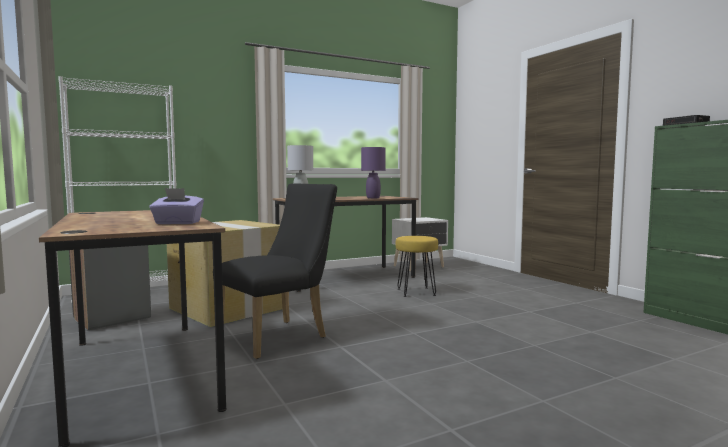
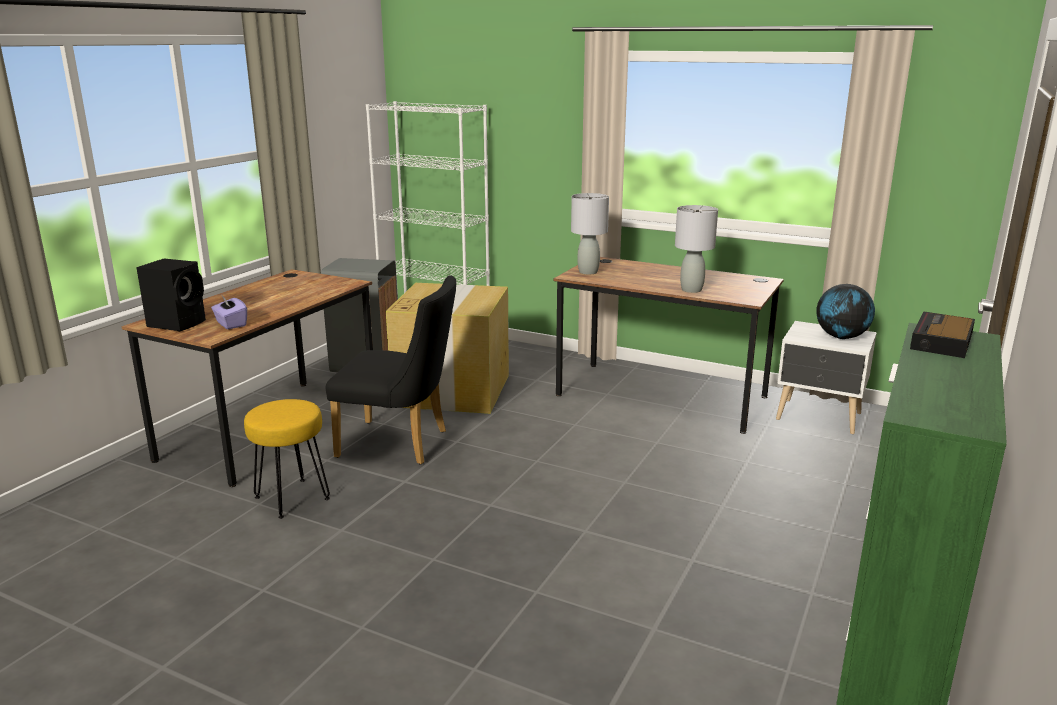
camera: 55 degrees right, 15 degrees up
(115, 228) = (178, 323): none -> black speaker
(373, 198) = (692, 290): purple table lamp -> grey table lamp
(415, 292) = (663, 457): yellow stool -> yellow stool (291, 498)
(424, 219) = (842, 337): none -> globe

